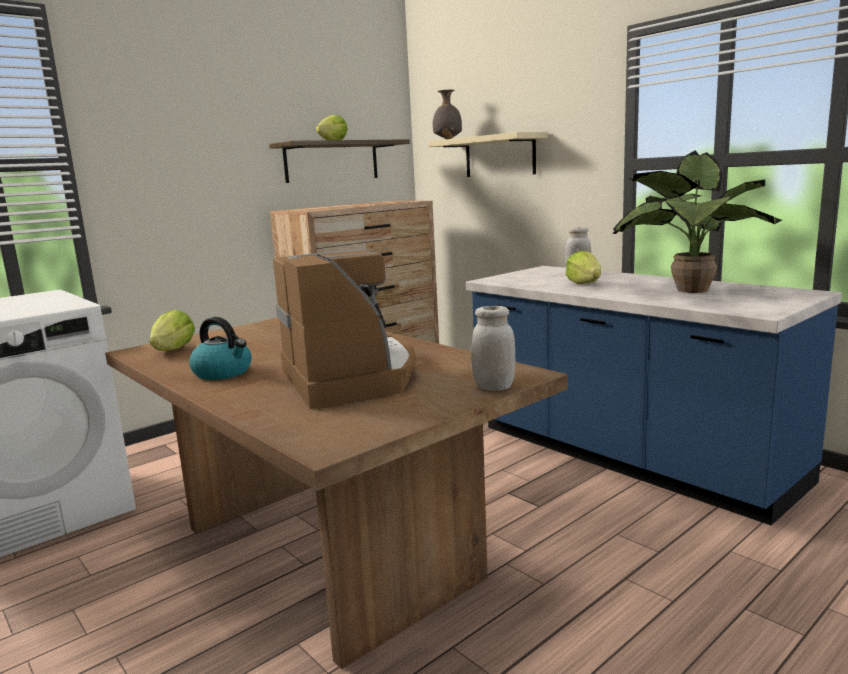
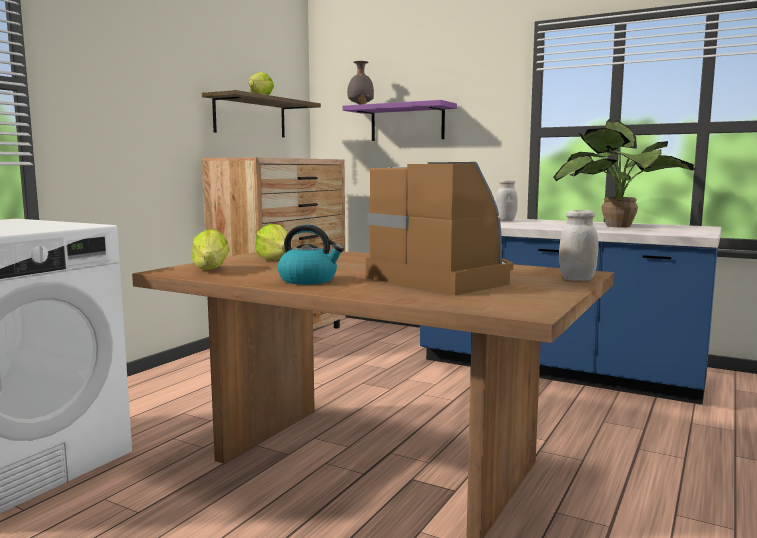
camera: 20 degrees left, 5 degrees down
(499, 156) = (407, 123): beige shelf -> purple shelf
(585, 284) = (525, 224): lettuce -> lettuce (276, 260)

